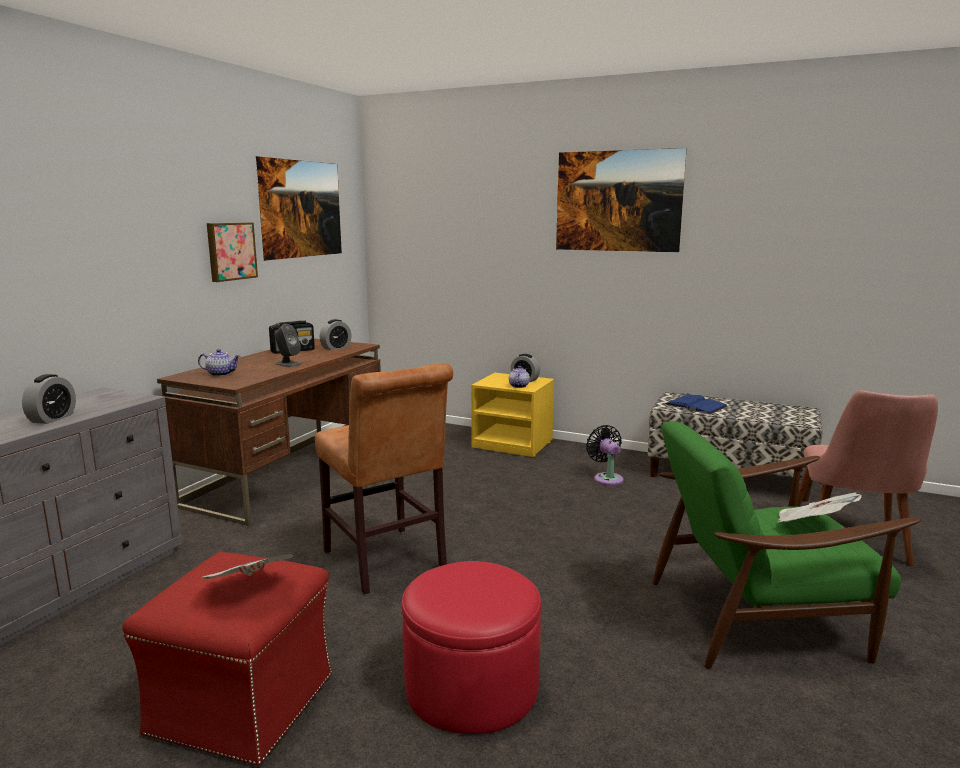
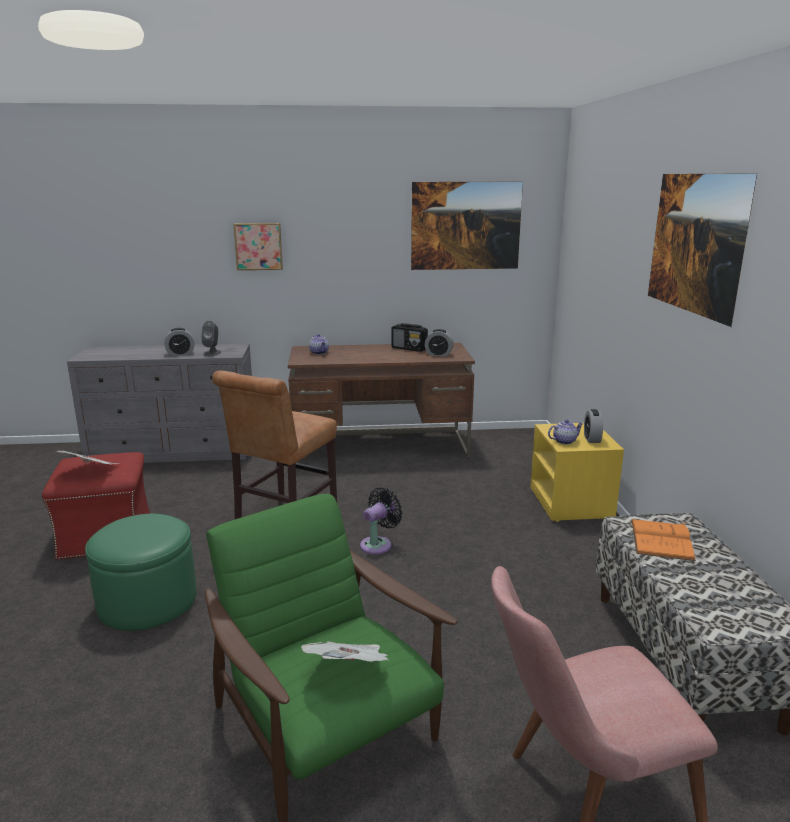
camera: 60 degrees right, 5 degrees up
(230, 251) = (375, 260): picture -> picture (258, 246)
(288, 364) = (369, 357): grey speaker -> grey speaker (212, 353)
(471, 686) = (147, 601): red ottoman -> green ottoman
(607, 478) = (556, 573): black fan -> black fan (378, 544)
(695, 405) = (661, 539): blue book -> orange book

